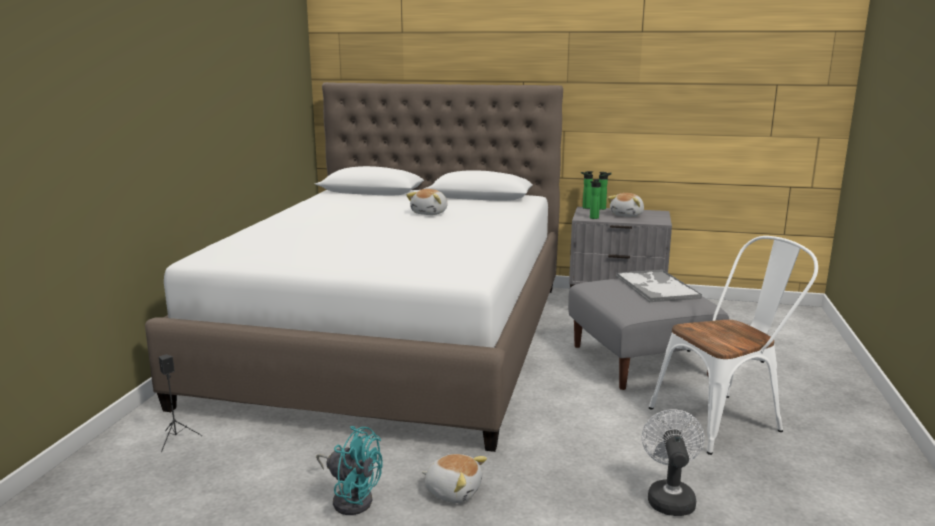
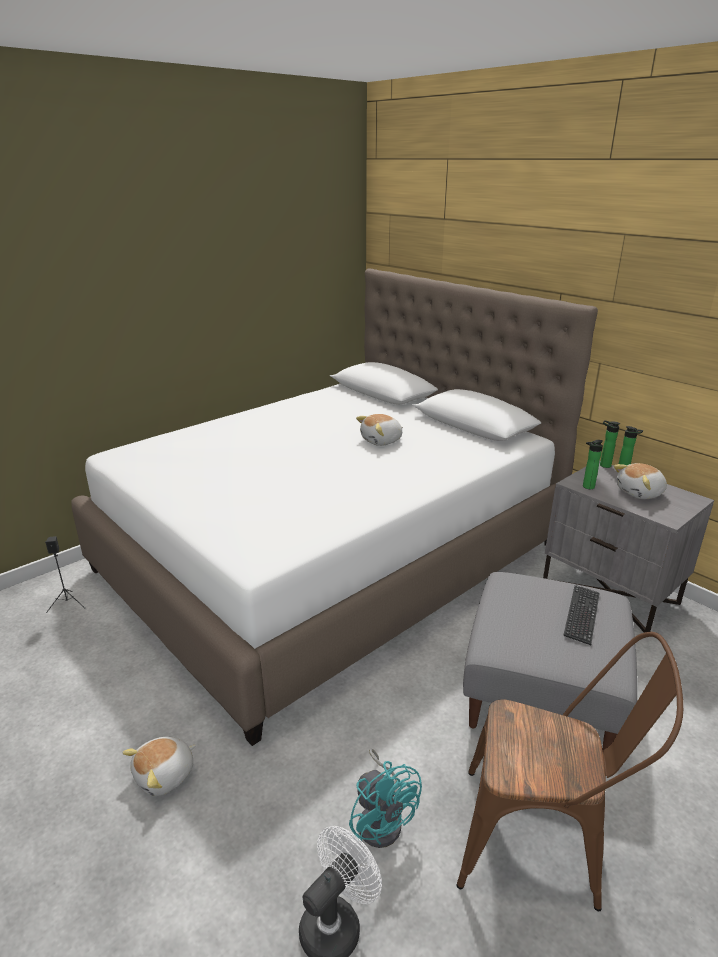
camera: 35 degrees right, 10 degrees up
(351, 498) = (91, 735): turquoise fan -> turquoise fan (382, 818)
(453, 491) = (165, 775): plush toy -> plush toy turned 75 degrees clockwise
(656, 287) = (581, 615): tray -> keyboard
(724, 419) = (542, 842): white chair -> brown chair

